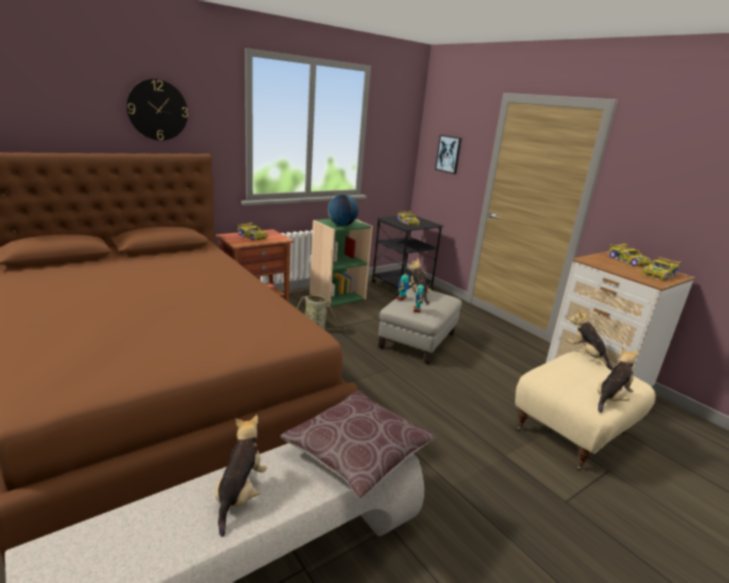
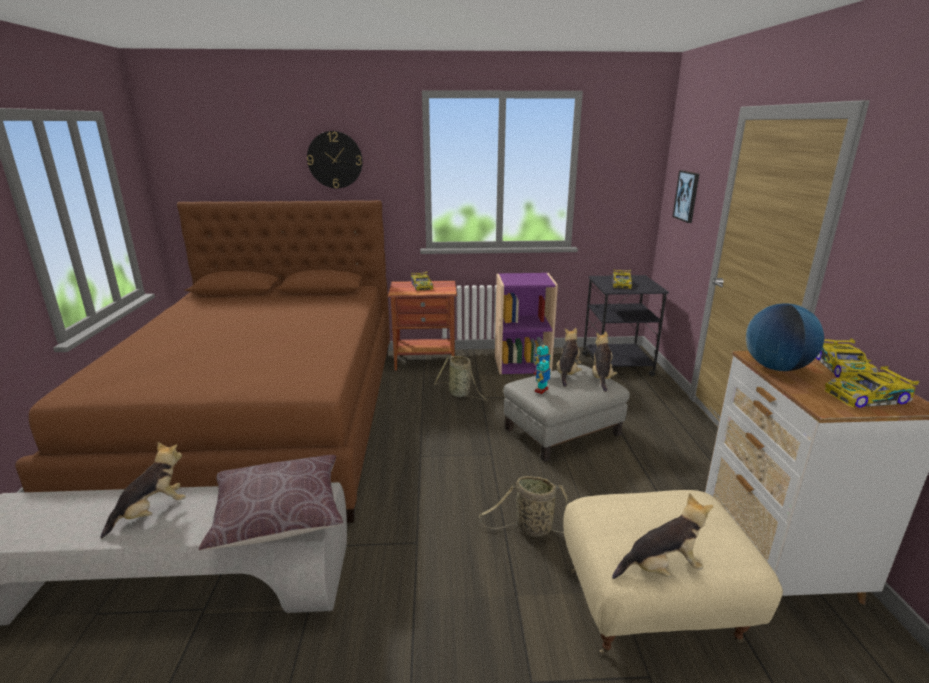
camera: 35 degrees right, 0 degrees up
(337, 296) = (522, 364): green bookcase -> purple bookcase
(342, 225) = (520, 281): globe -> globe (776, 368)
(468, 411) = (531, 528): none -> basket
(587, 355) = (703, 500): plush toy -> plush toy (601, 378)

